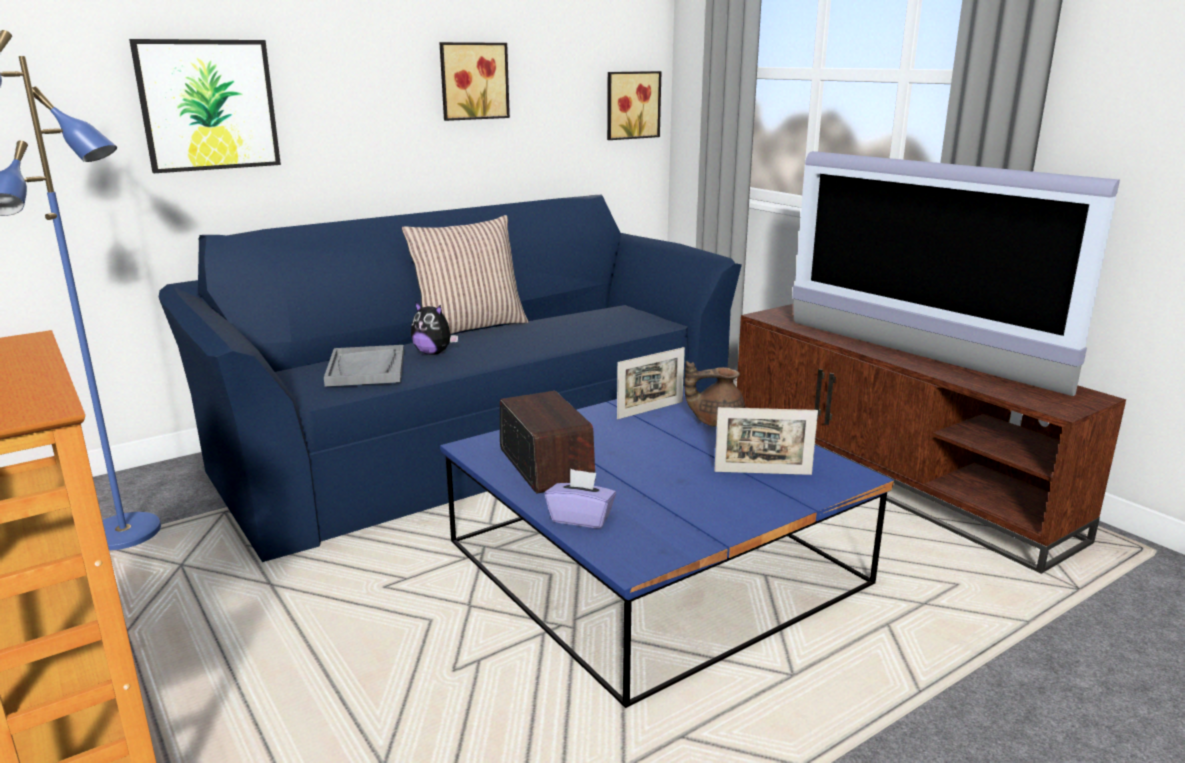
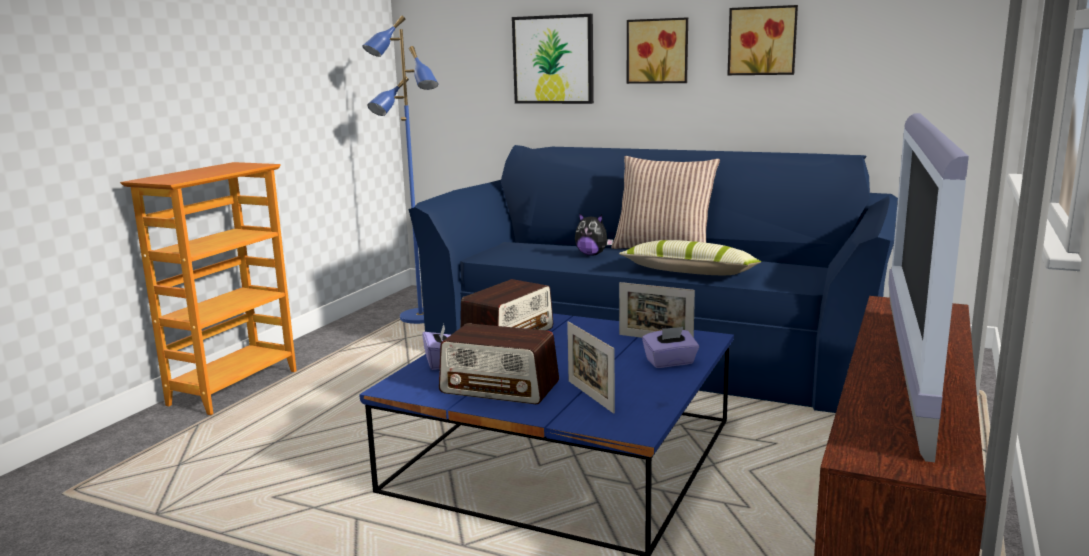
camera: 60 degrees right, 5 degrees down
(366, 368) = (538, 251): grey tray -> none
(433, 353) = (592, 254): plush toy -> plush toy turned 60 degrees counterclockwise
(565, 340) = (690, 272): none -> pillow
(631, 105) = (961, 65): picture -> picture (658, 51)
(697, 506) = (500, 388): none -> radio
(716, 422) = (670, 362): brown teapot -> purple tissue box

